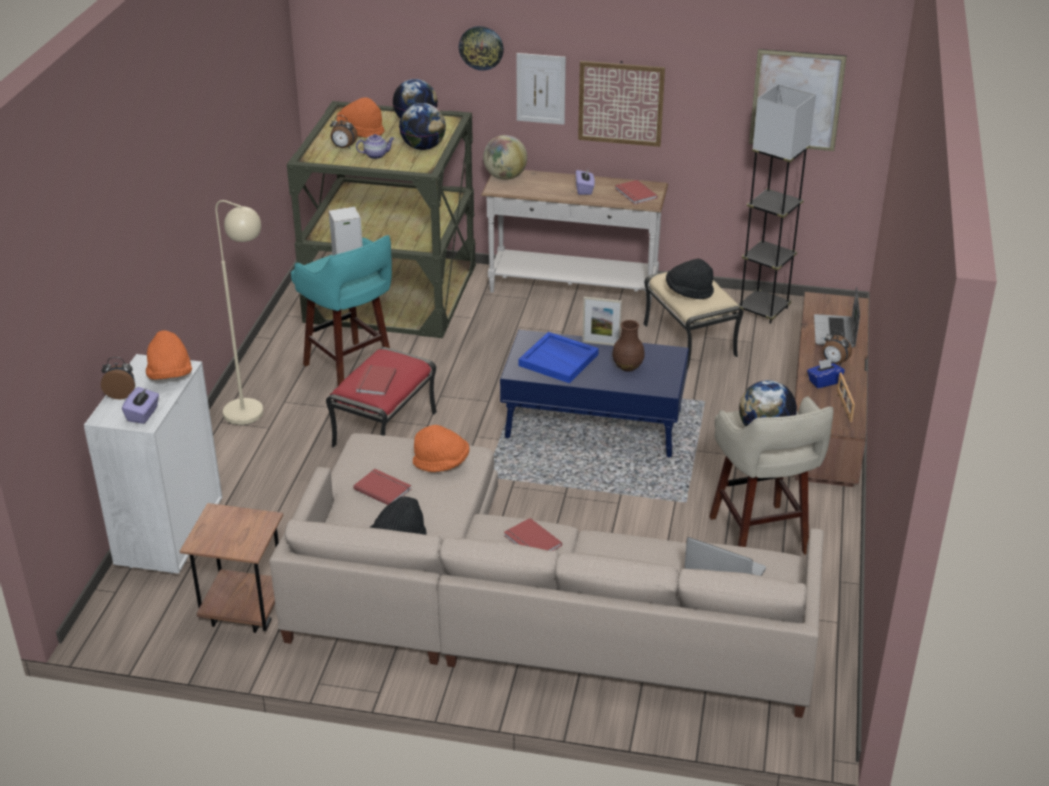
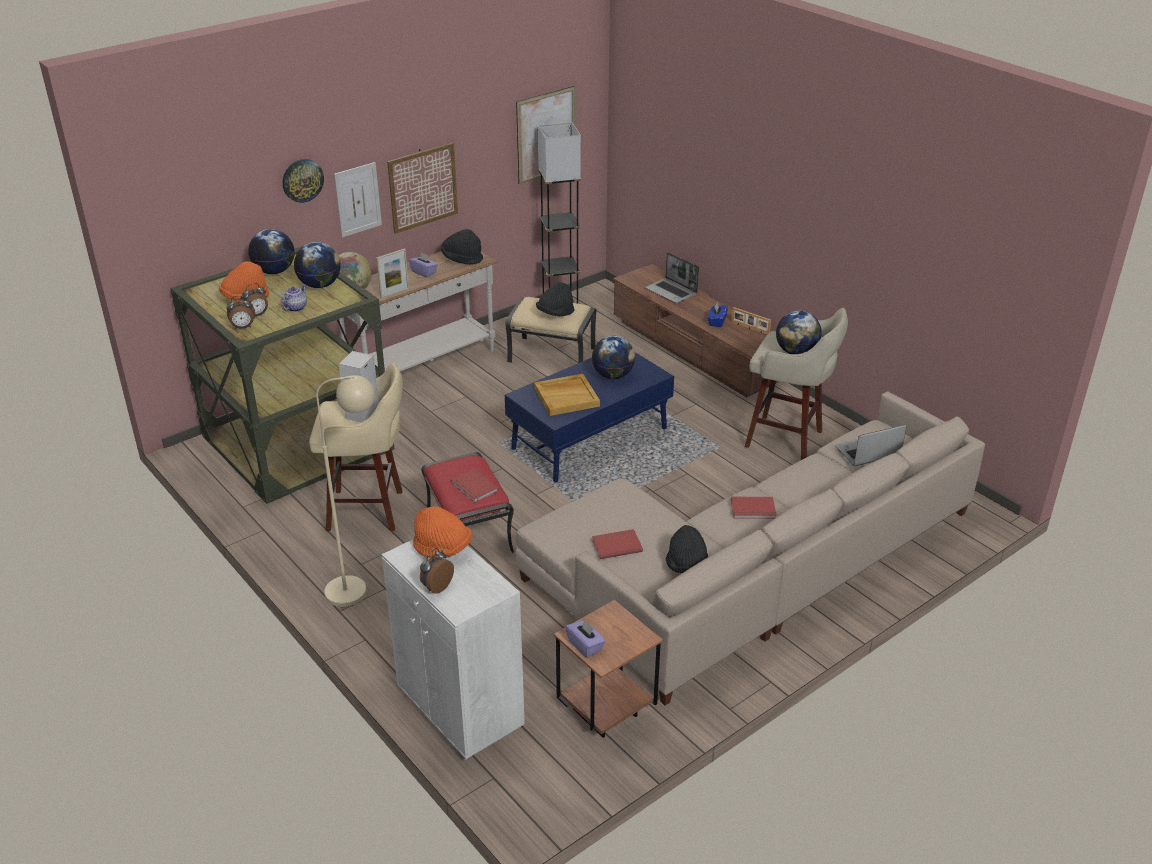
camera: 50 degrees left, 0 degrees up
(143, 414) = (484, 586): purple tissue box -> purple tissue box (585, 646)
(351, 370) = (369, 511): turquoise stool -> beige stool
(441, 463) = (619, 504): orange hat -> none
(559, 360) = (567, 397): blue tray -> beige tray
(601, 343) = (571, 372): picture frame -> picture frame (394, 293)
(628, 367) = (613, 375): brown vase -> globe
(634, 194) = (462, 259): red book -> black hat
(834, 362) = (702, 308): alarm clock -> alarm clock (243, 327)

